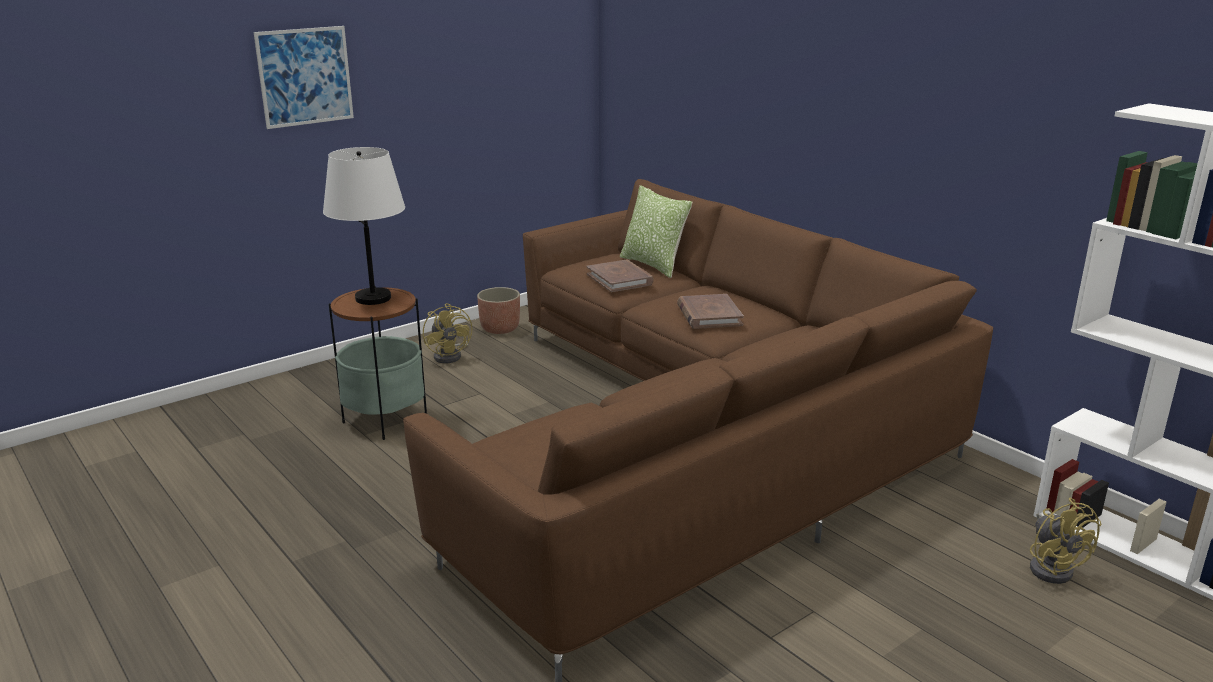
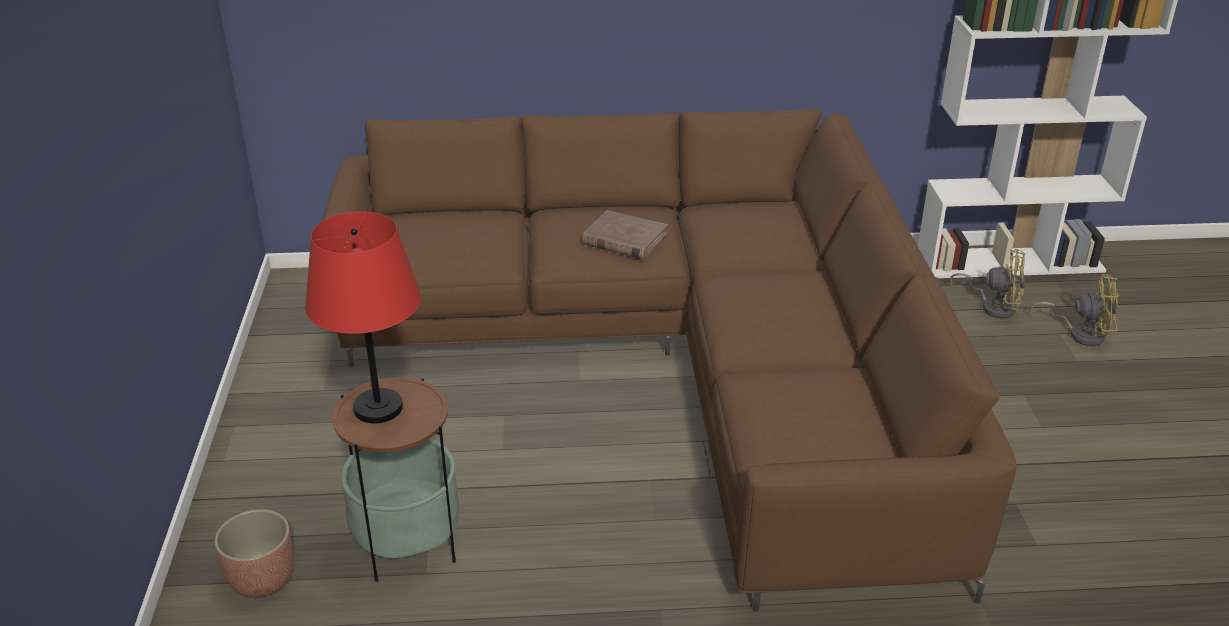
camera: 55 degrees left, 10 degrees up
(305, 76) = (82, 155): picture -> none
(373, 298) = (379, 408): white table lamp -> red table lamp
(451, 355) = (307, 438): yellow fan -> yellow fan (1080, 333)
(500, 328) = (285, 377): planter -> planter (262, 579)
(620, 279) = (473, 246): brown book -> none
(653, 265) = (458, 214): pillow -> none

